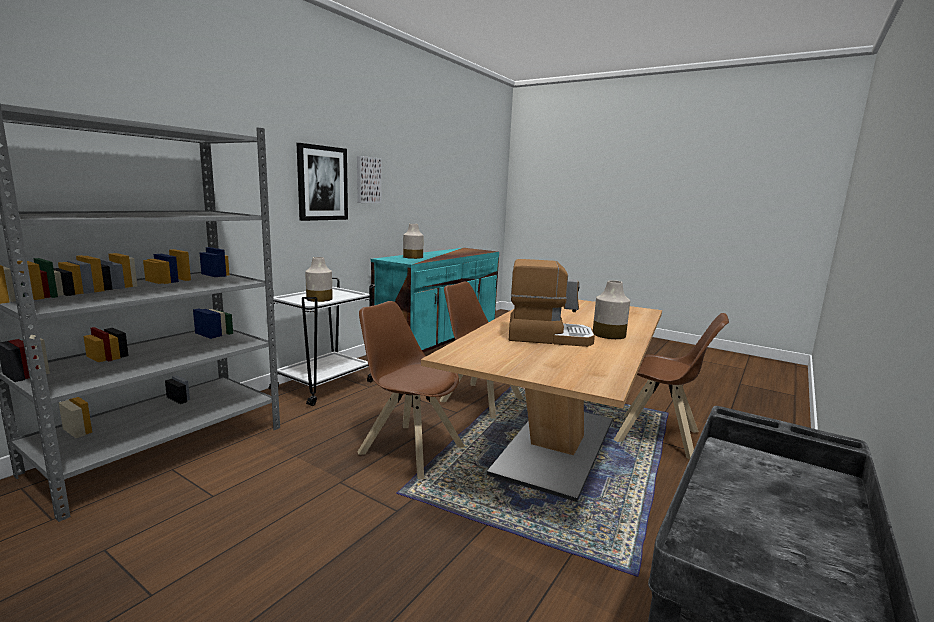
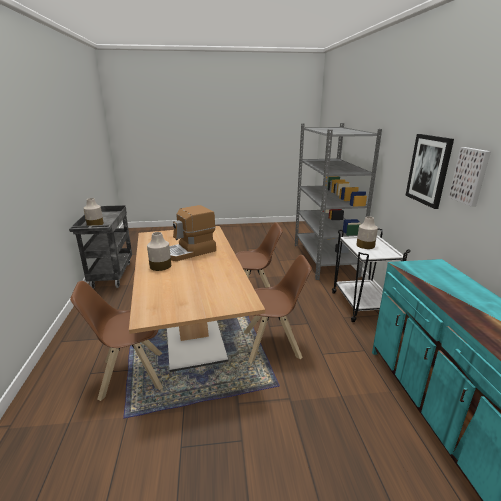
camera: 140 degrees right, 10 degrees up
(413, 257) = (451, 282): beige vase -> beige vase (95, 224)

